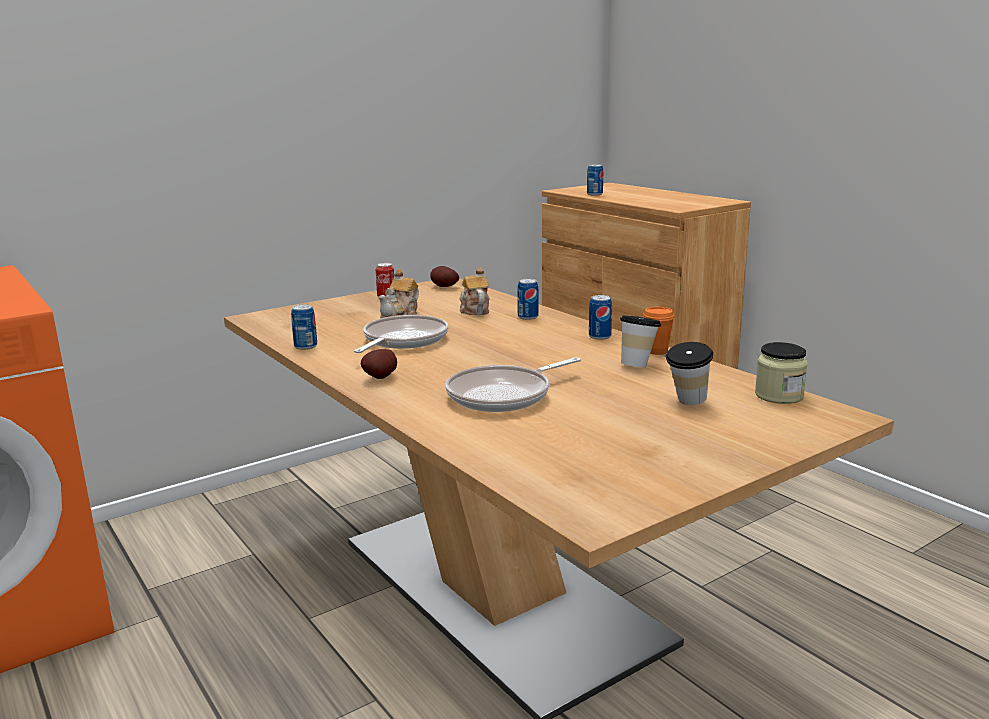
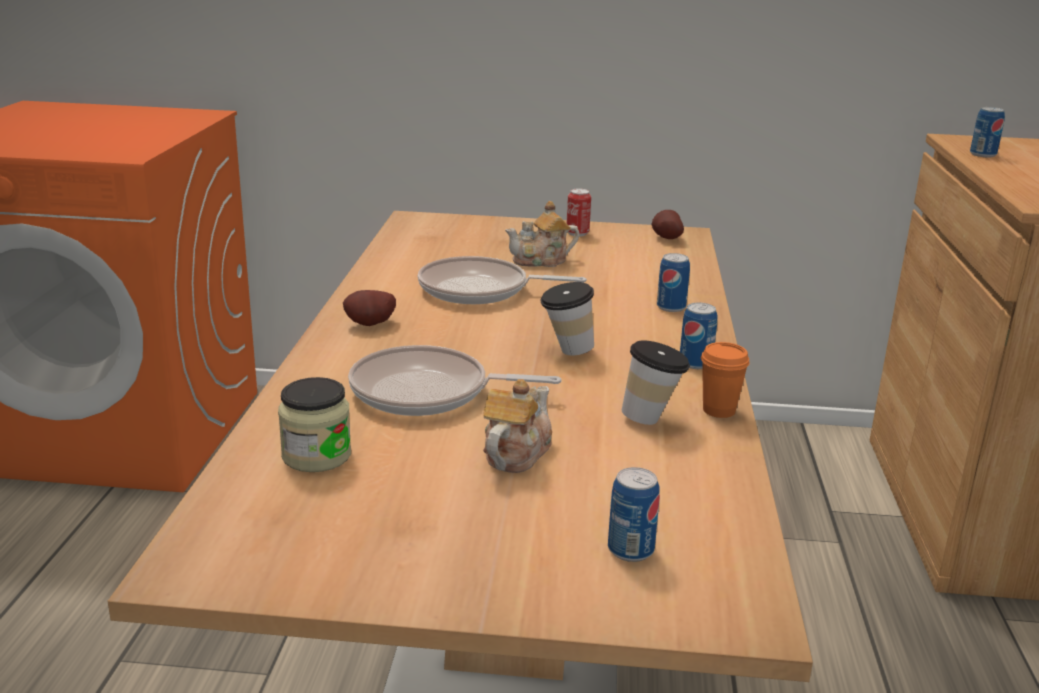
camera: 40 degrees right, 5 degrees up
(305, 346) = (386, 265): can -> can (630, 550)
(402, 341) = (480, 290): frying pan -> frying pan turned 150 degrees counterclockwise
(474, 310) = (631, 278): teapot -> teapot (515, 453)
(687, 403) = (589, 493): cup -> cup (566, 351)
(779, 395) = (729, 541): jar -> jar (316, 456)

